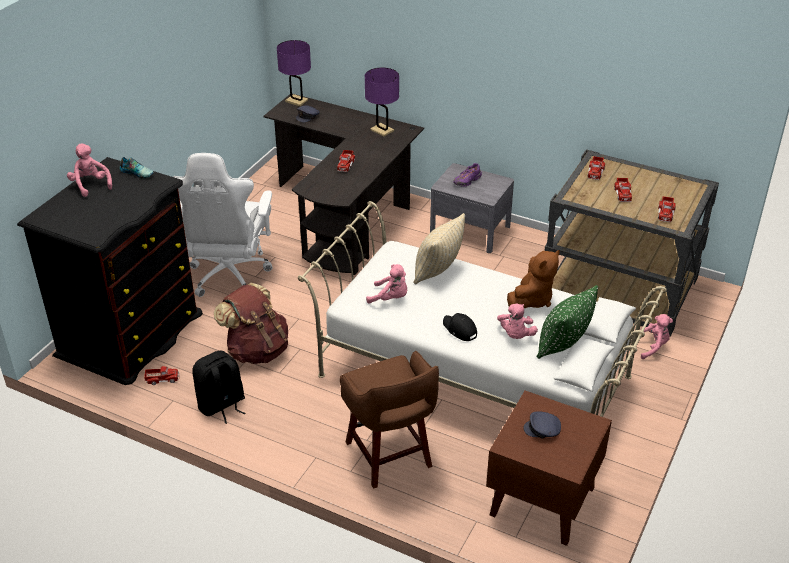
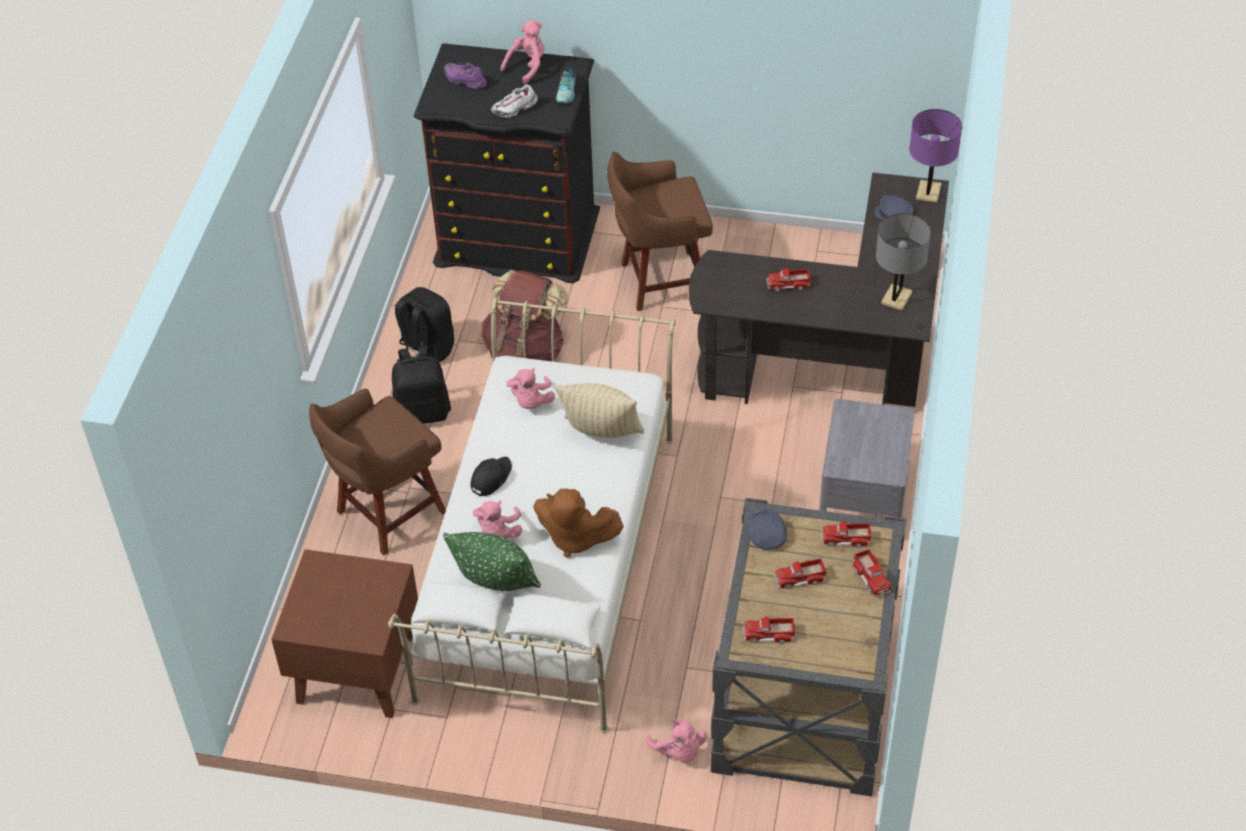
camera: 75 degrees right, 10 degrees up
(136, 198) = (515, 109): none -> white shoe
(162, 379) = (451, 288): toy truck -> toy truck (871, 577)
(229, 272) = (659, 281): white office chair -> brown stool
(290, 418) = (423, 412): none -> black backpack
(382, 130) = (896, 298): purple table lamp -> grey table lamp
(467, 181) = (872, 434): purple shoe -> purple shoe (465, 81)
(515, 335) = (498, 533): pink plush toy -> pink plush toy turned 75 degrees counterclockwise
(542, 430) = (348, 591): grey cap -> grey cap (766, 535)

